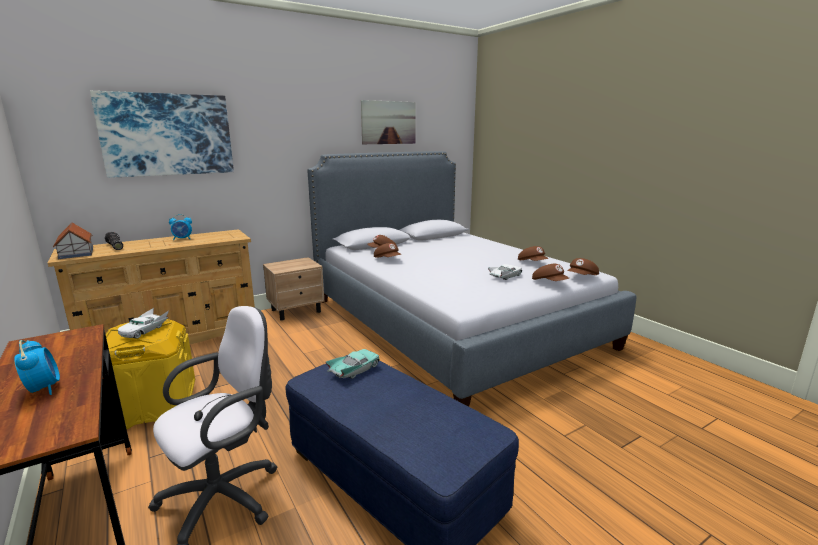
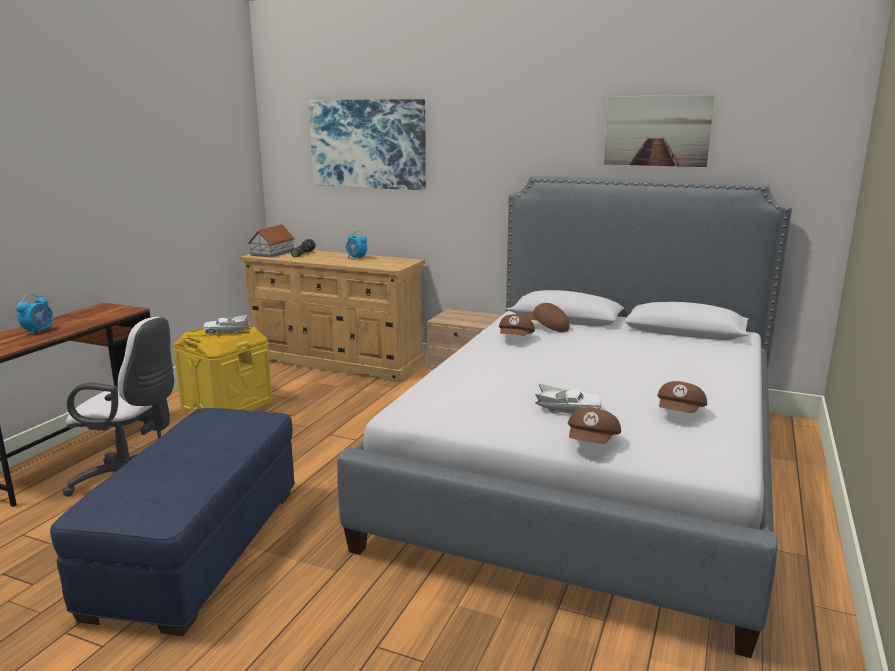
camera: 55 degrees right, 0 degrees up
(354, 370) = (235, 423): turquoise toy car -> none
(582, 277) = (676, 462): brown cap -> none

